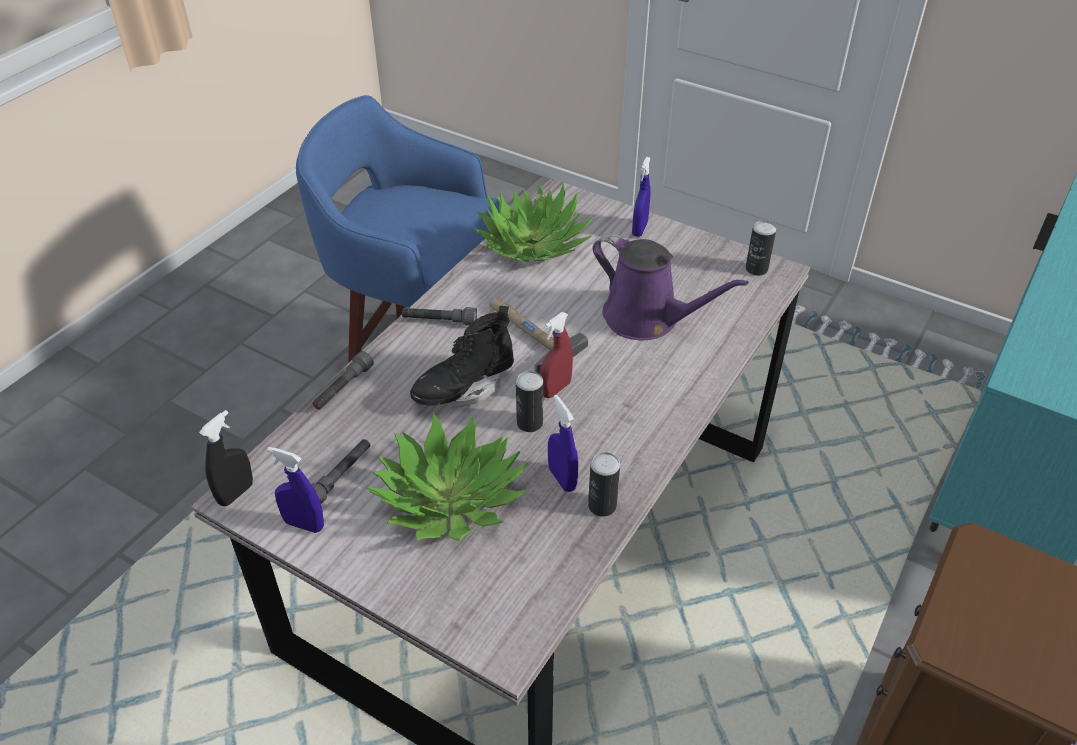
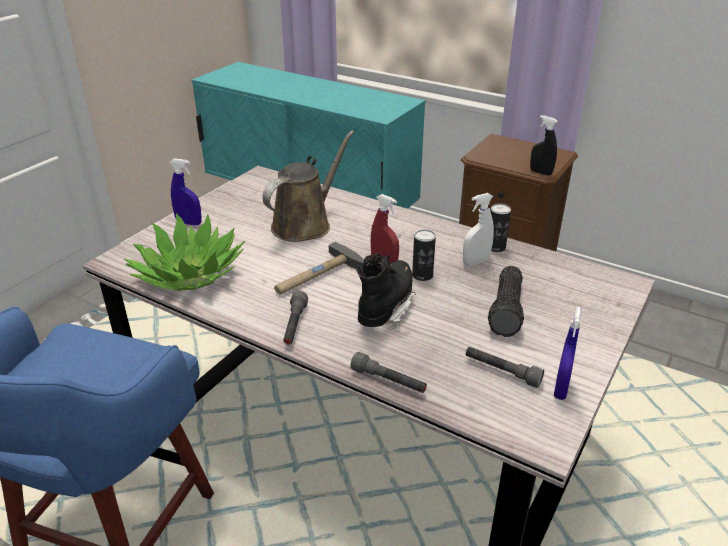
camera: 90 degrees left, 10 degrees down
(236, 493) = (540, 441): black spray bottle -> black spray bottle (540, 172)
(450, 498) = (508, 310): potted plant -> flashlight
(464, 388) = (385, 307): black boot -> black boot turned 120 degrees counterclockwise
(562, 479) = (476, 262): blue spray bottle -> white spray bottle
(647, 319) = (305, 224): purple watering can -> brown watering can
(756, 269) = (256, 182): can -> none

